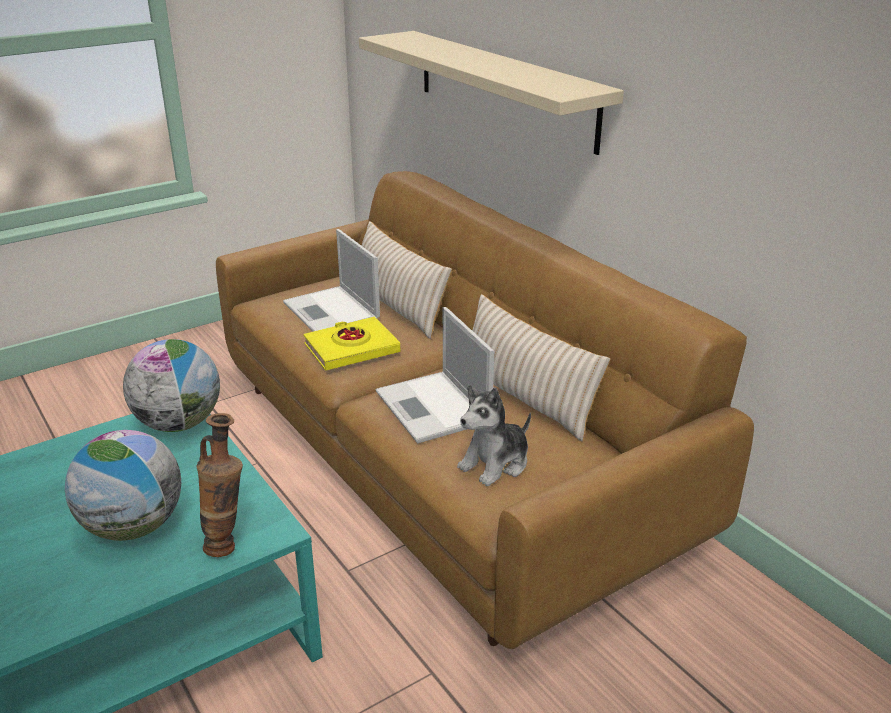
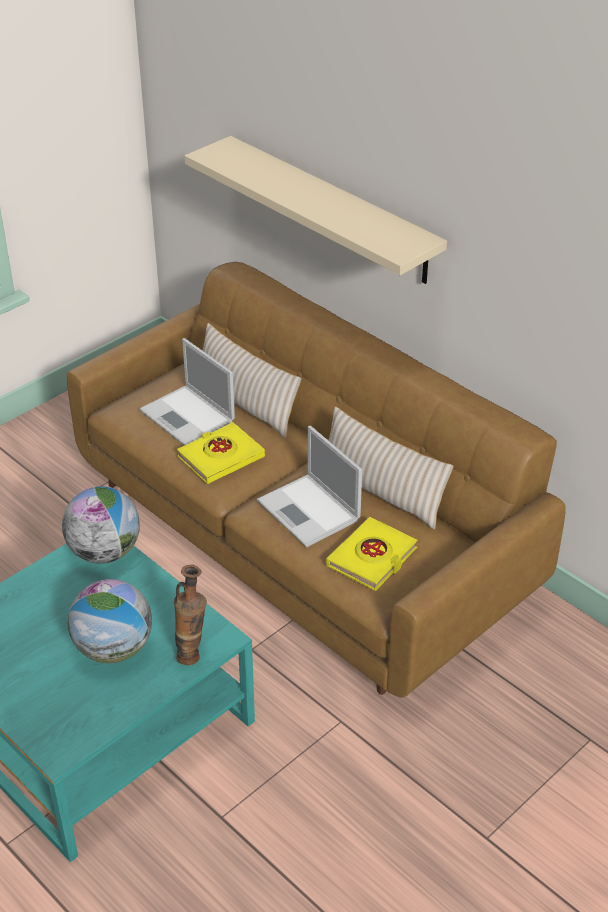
camera: 10 degrees left, 10 degrees up
(495, 463) = (372, 558): plush toy -> yellow book

